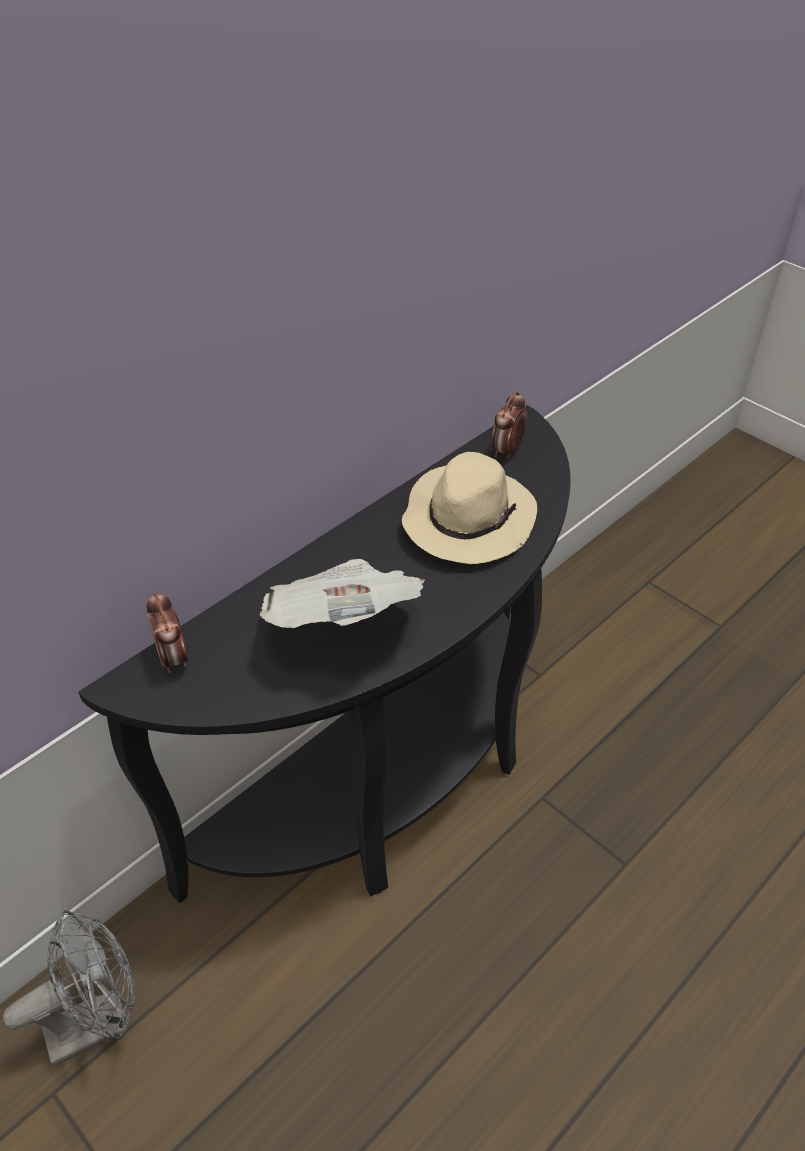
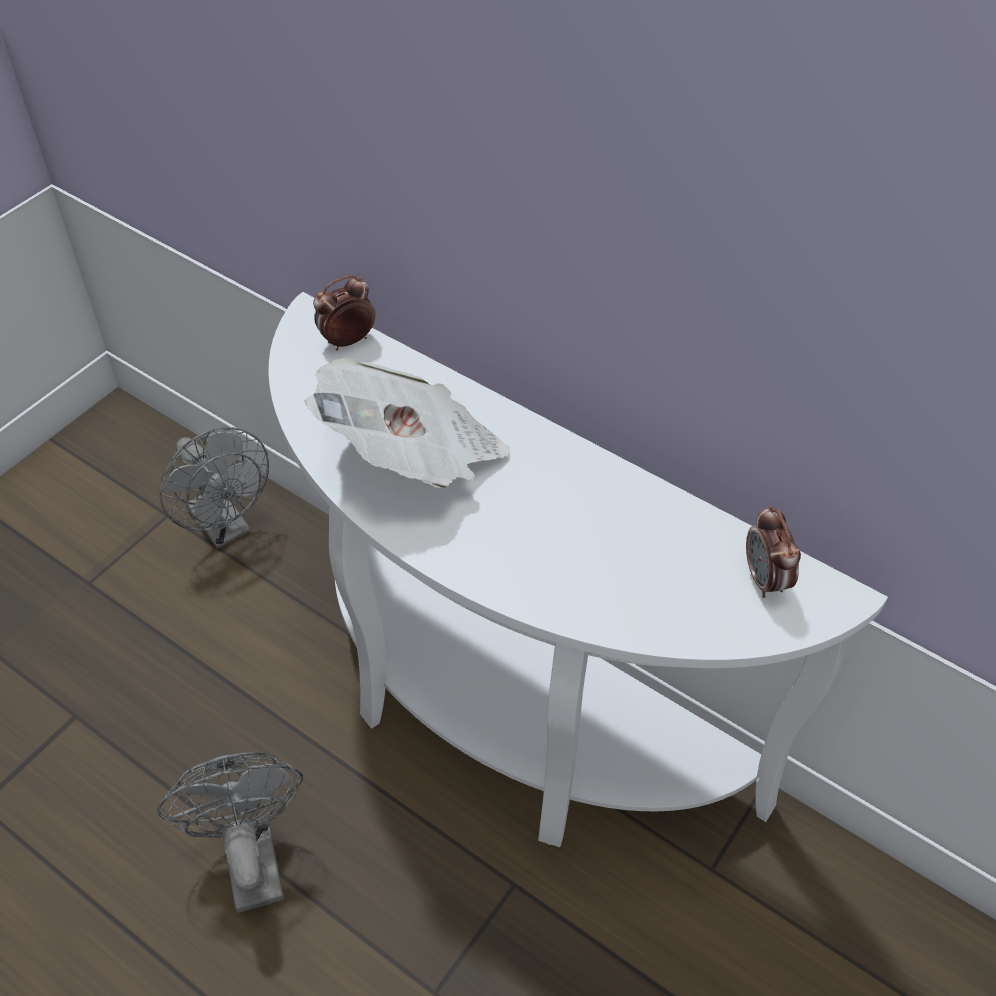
camera: 80 degrees right, 5 degrees up
(394, 783) = (503, 716): black console table -> white console table
(468, 519) = (610, 549): beige hat -> none
(501, 1005) = (250, 857): none -> grey fan
(507, 451) = (765, 579): alarm clock -> alarm clock turned 120 degrees counterclockwise

